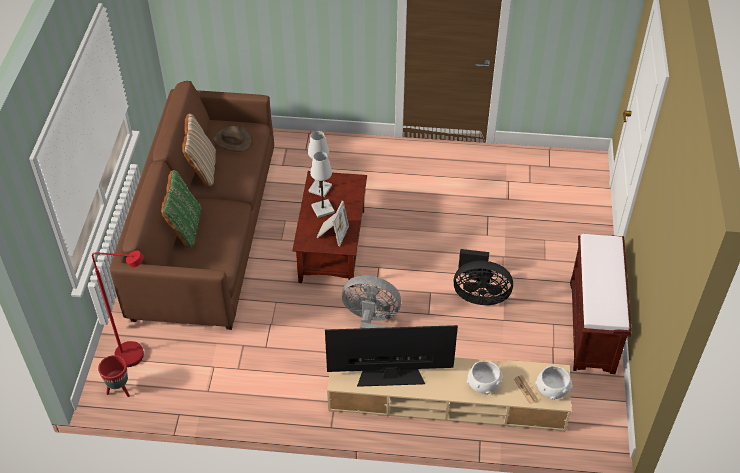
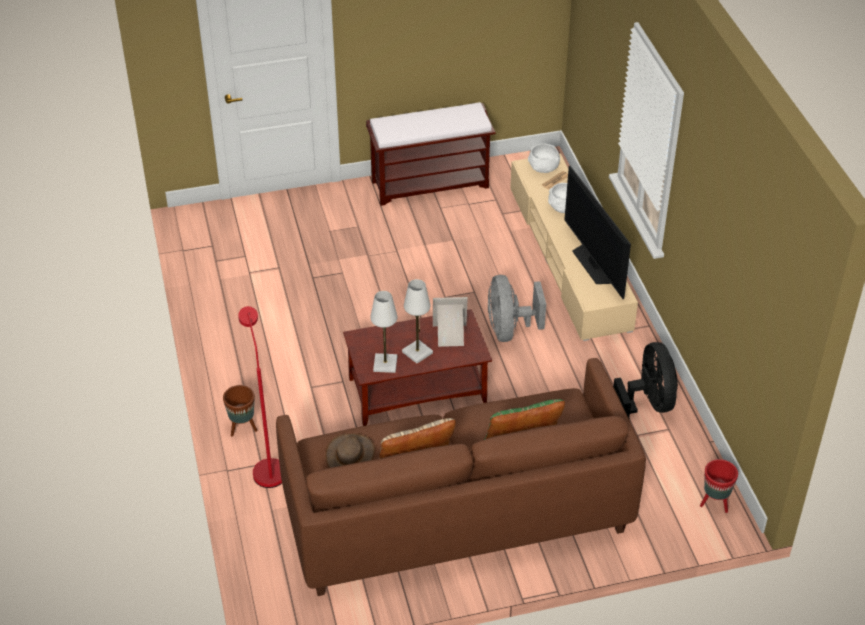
camera: 110 degrees left, 5 degrees down
(137, 356) = (664, 506): red floor lamp -> red floor lamp (268, 467)
(343, 147) = (242, 428): none -> brown planter
(479, 295) = (430, 262): black fan -> black fan (647, 404)

